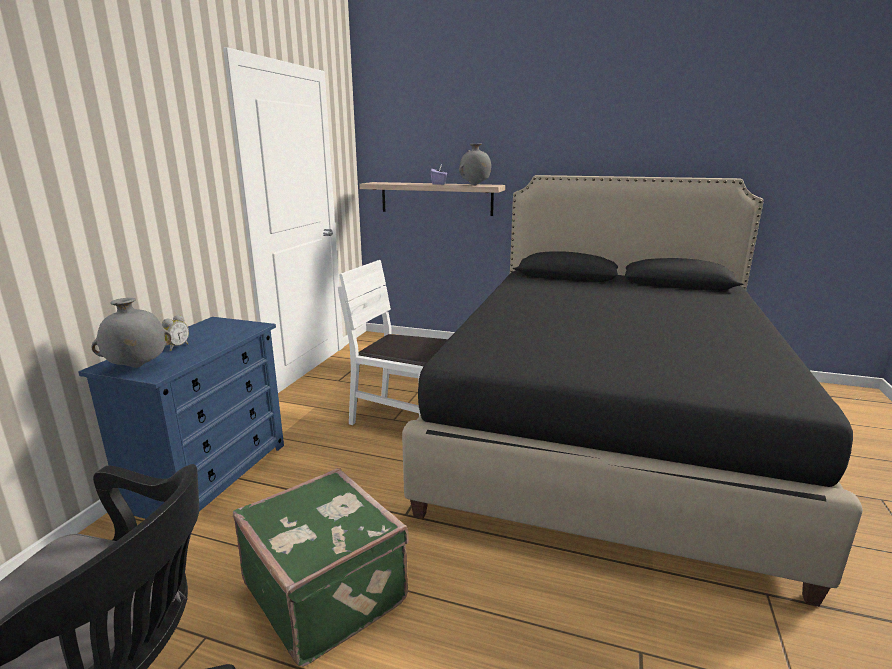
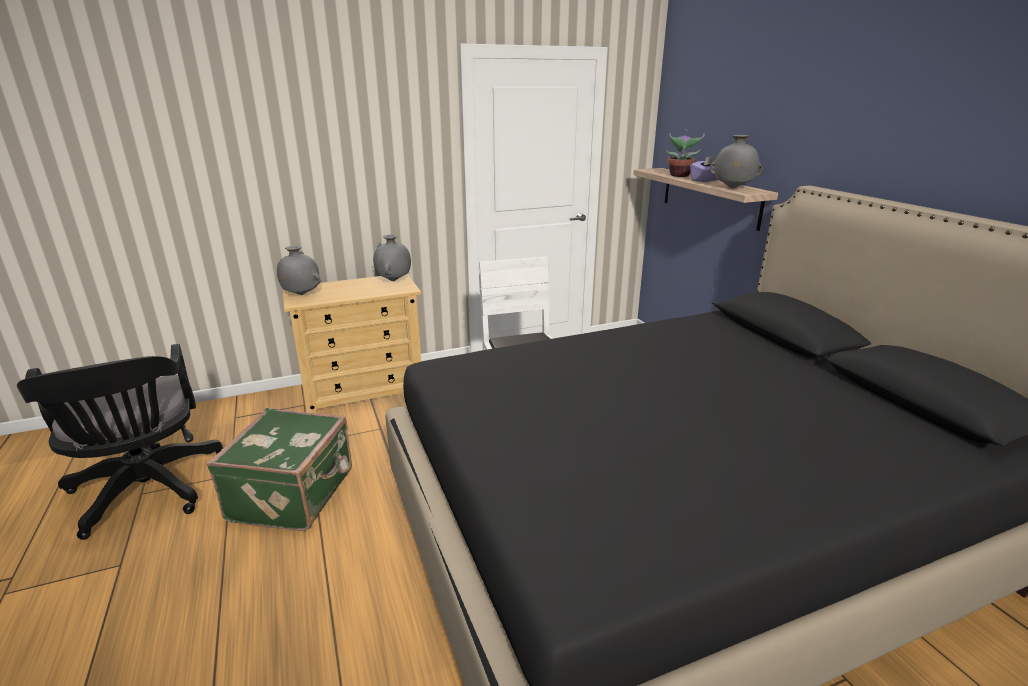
camera: 50 degrees right, 5 degrees up
(176, 347) = (342, 288): alarm clock -> none
(211, 475) = (364, 390): blue dresser -> beige dresser
(219, 325) = (394, 280): none -> grey vase
(410, 183) = (679, 175): none -> potted plant

